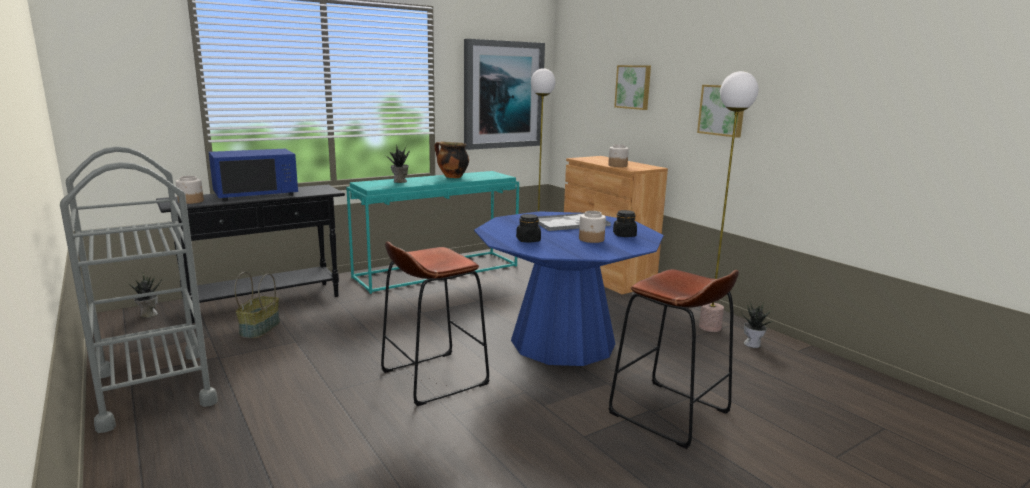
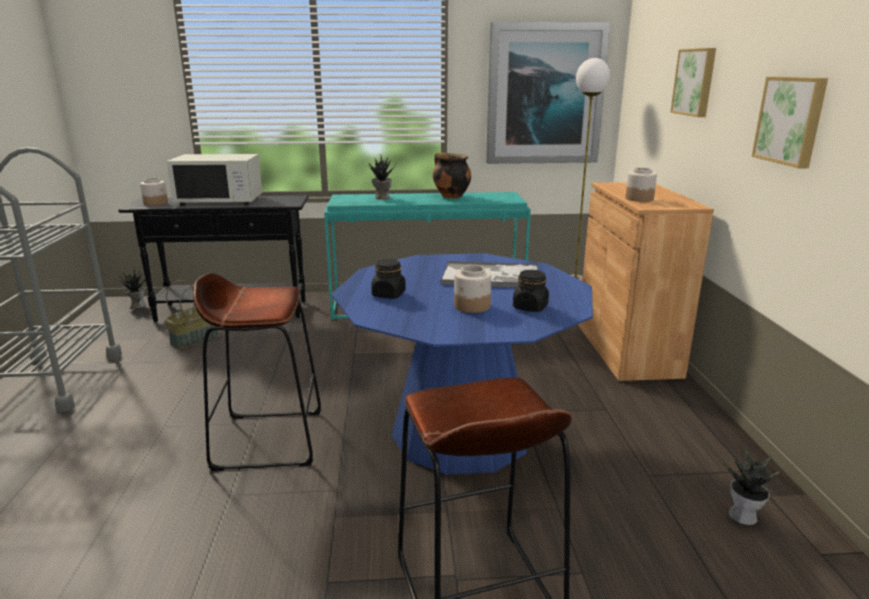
camera: 30 degrees right, 5 degrees up
(256, 194) = (220, 201): blue microwave -> white microwave
(709, 327) = (699, 465): floor lamp -> none

